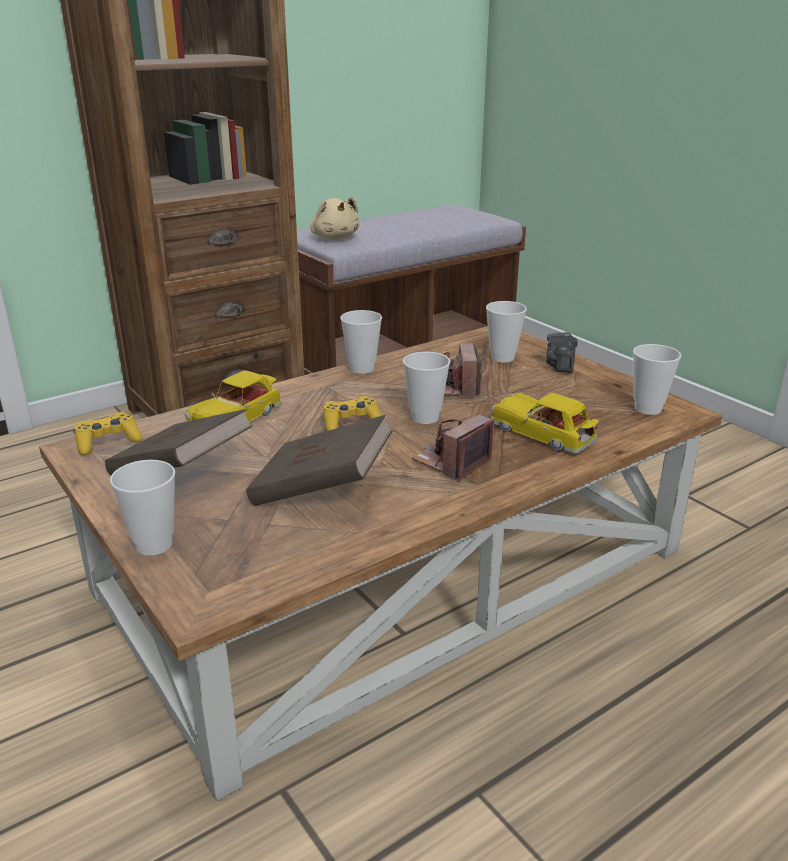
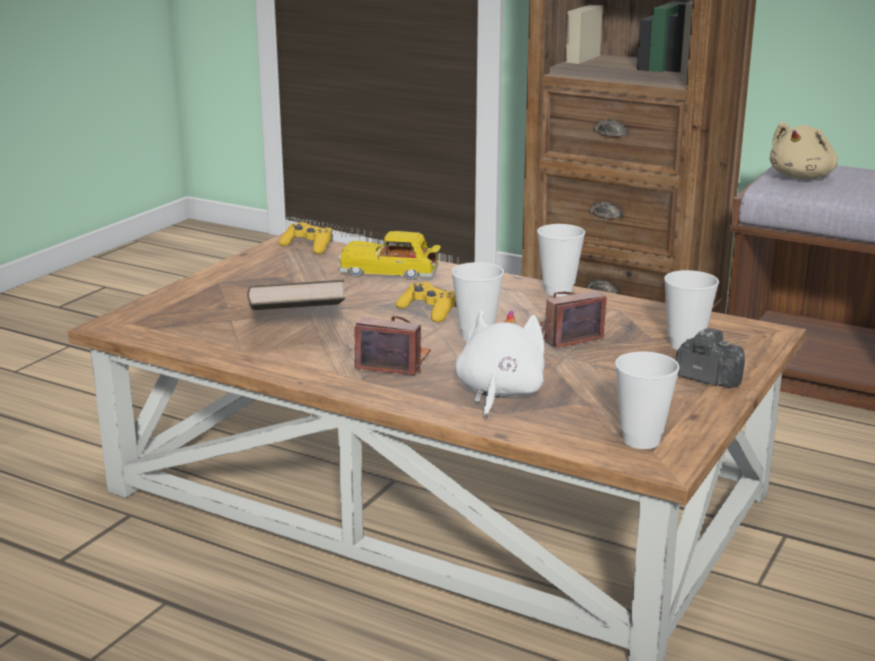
camera: 65 degrees right, 5 degrees down
(154, 544) = (177, 295): cup -> none
(181, 472) = (282, 277): brown book -> none
(544, 435) = (498, 393): toy car -> white plush toy
(560, 365) = (708, 378): camera -> camera turned 45 degrees clockwise

